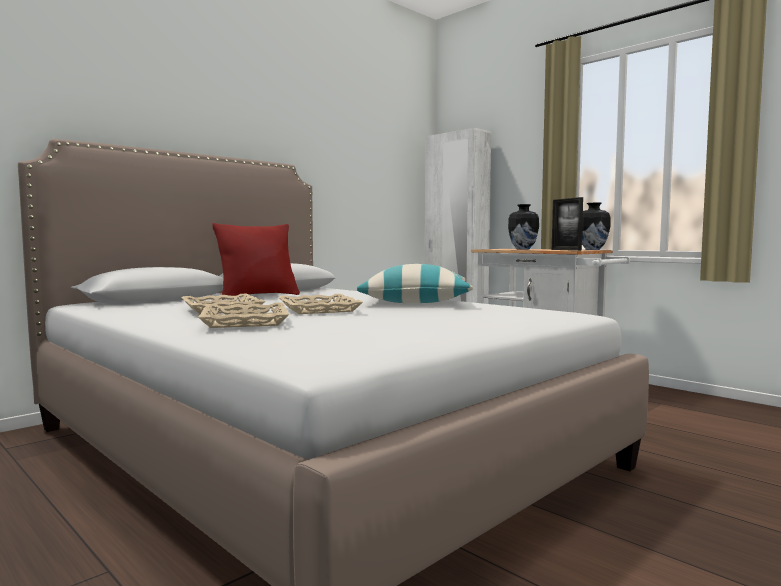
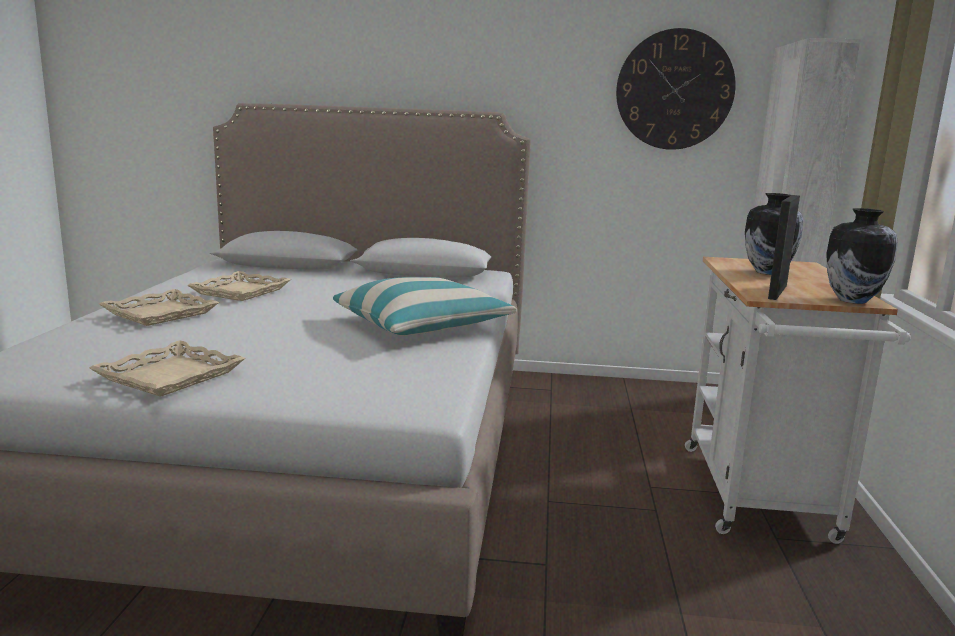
camera: 50 degrees right, 10 degrees up
(258, 296) = (368, 277): red pillow -> none
(320, 309) = (282, 313): beige tray -> beige tray (170, 376)
(377, 157) = (674, 90): none -> wall clock

